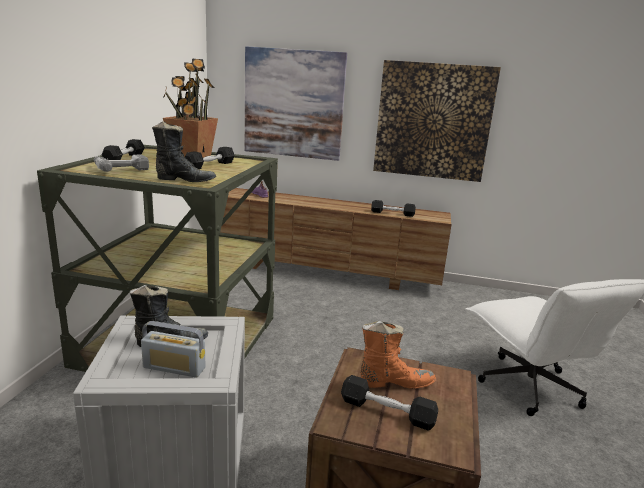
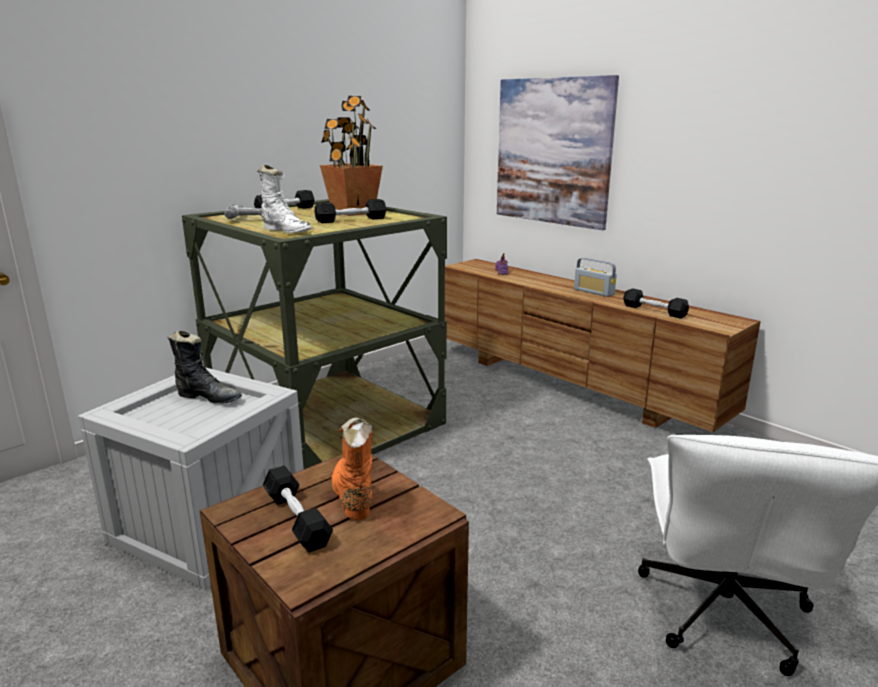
camera: 35 degrees right, 0 degrees up
(174, 368) = (178, 419): radio -> radio (594, 292)
(185, 180) = (286, 231): black boot -> white boot
(394, 382) = (351, 495): orange boot -> orange boot turned 135 degrees counterclockwise
(433, 121) = (738, 172): picture -> none

